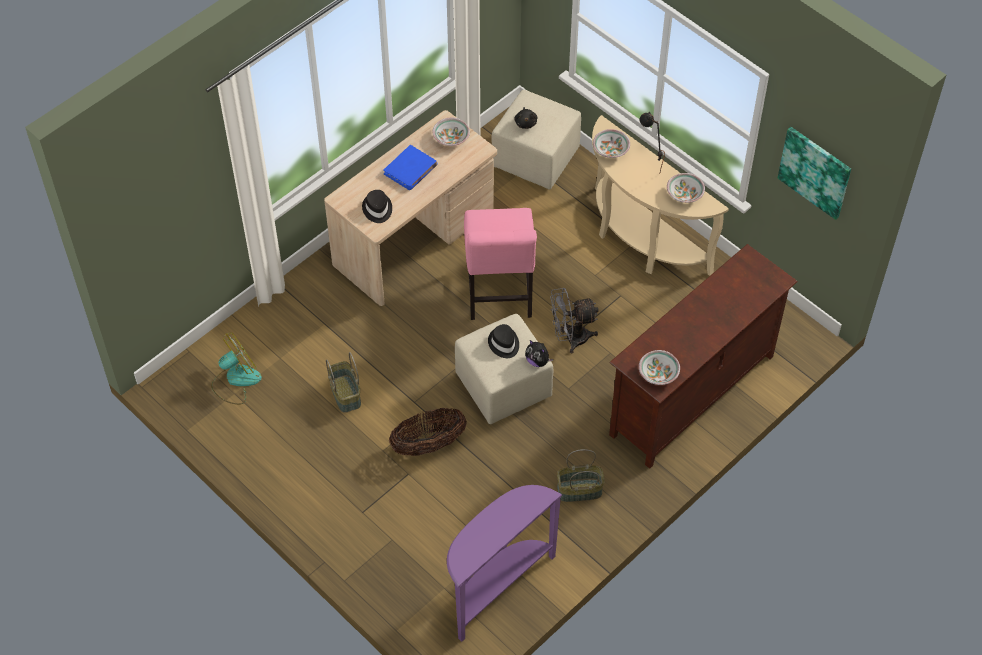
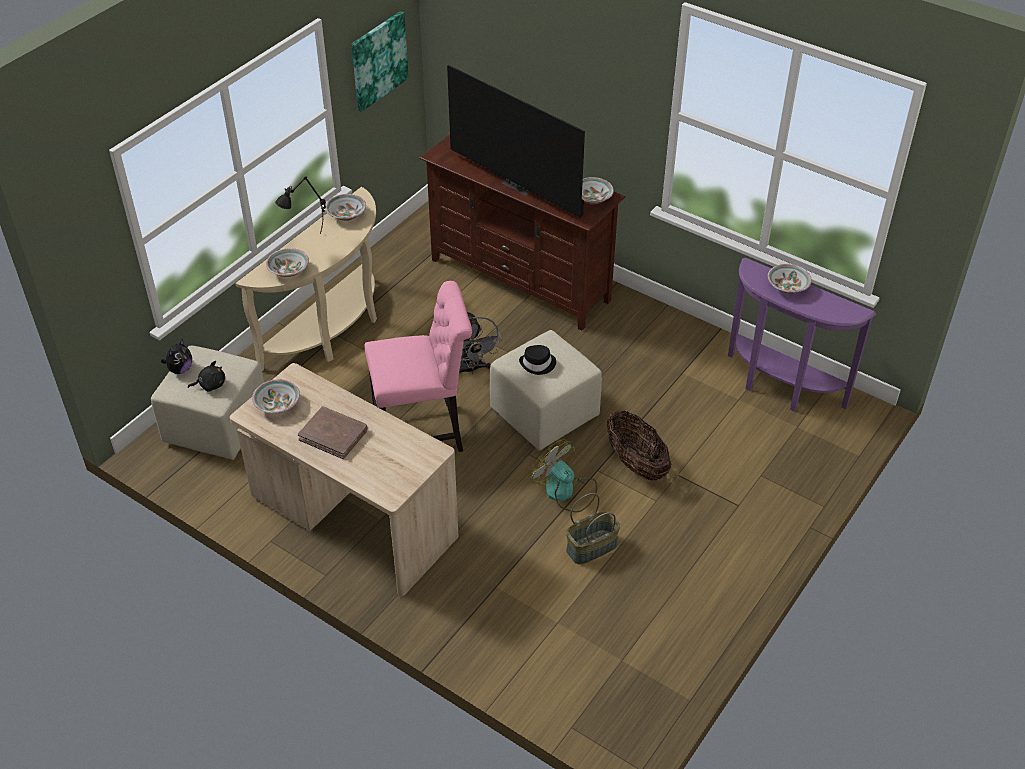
camera: 100 degrees left, 10 degrees down
(235, 380) = (602, 663): fan -> fan (565, 491)
(377, 209) = (402, 456): black hat -> none
(410, 170) = (333, 434): blue book -> brown book
(508, 518) = (787, 287): none -> bowl
(538, 361) = (551, 338): plush toy -> plush toy (180, 369)
(579, 491) = (652, 344): basket -> none
(690, 318) = (521, 184): none -> television

